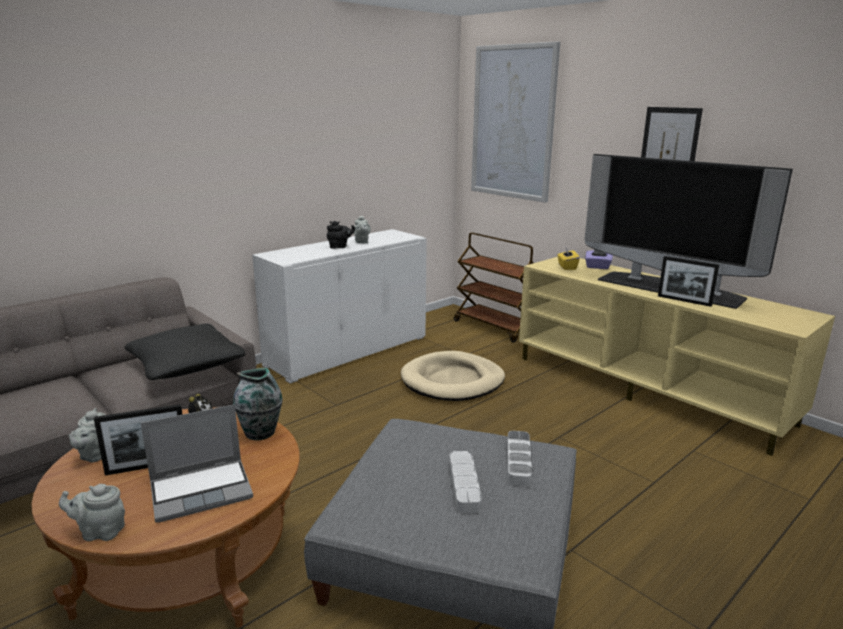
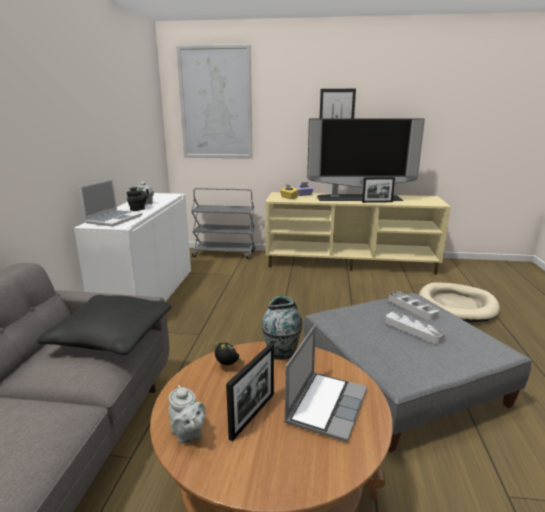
camera: 40 degrees left, 0 degrees up
(100, 532) = (322, 476): grey teapot -> none
(297, 253) = (114, 219): none -> laptop
(453, 381) = (250, 292): beige dog bed -> beige dog bed (457, 305)
(495, 327) = (225, 254): brown cart -> grey cart

